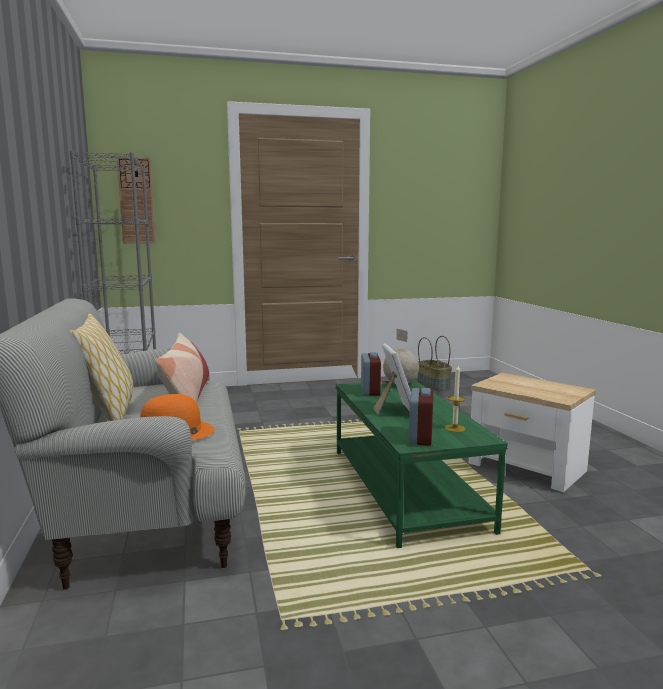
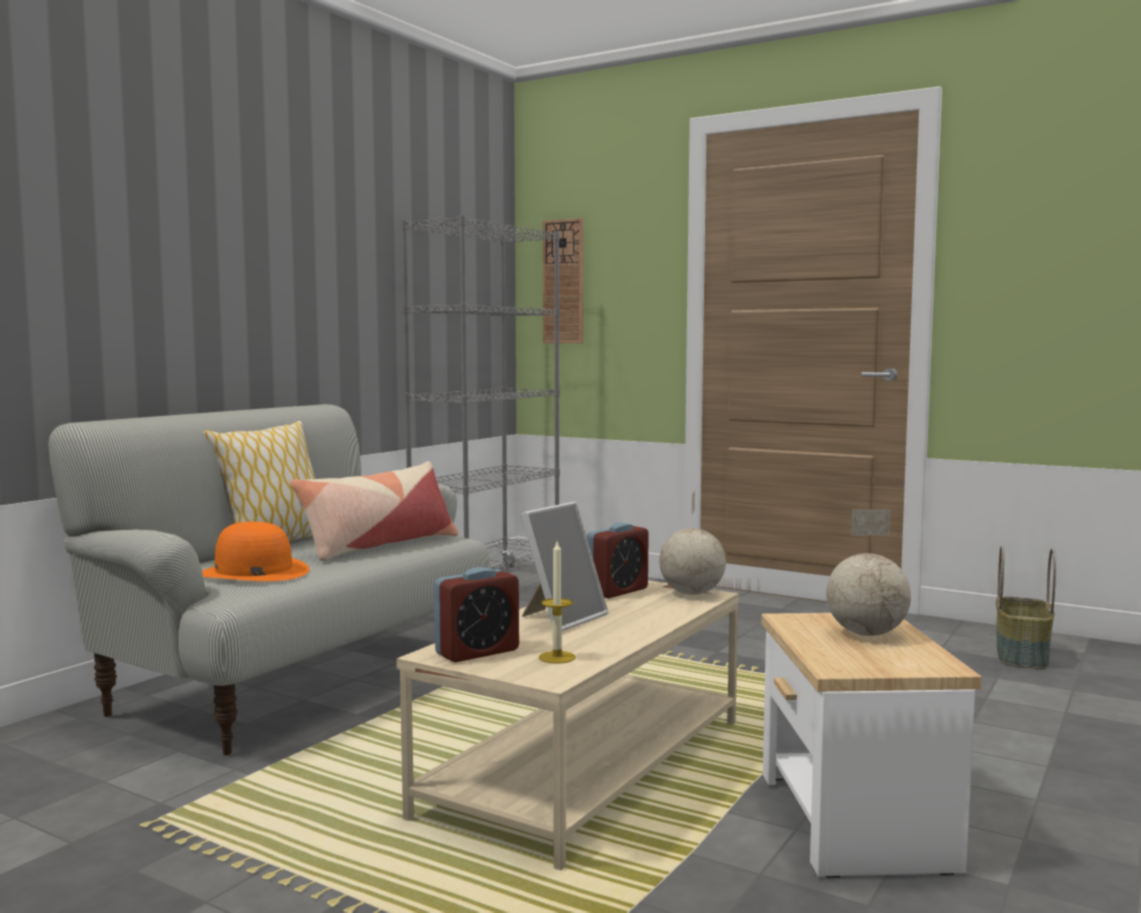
camera: 45 degrees right, 5 degrees down
(404, 487) = (587, 765): green coffee table -> beige coffee table
(525, 383) = (865, 634): none -> globe

